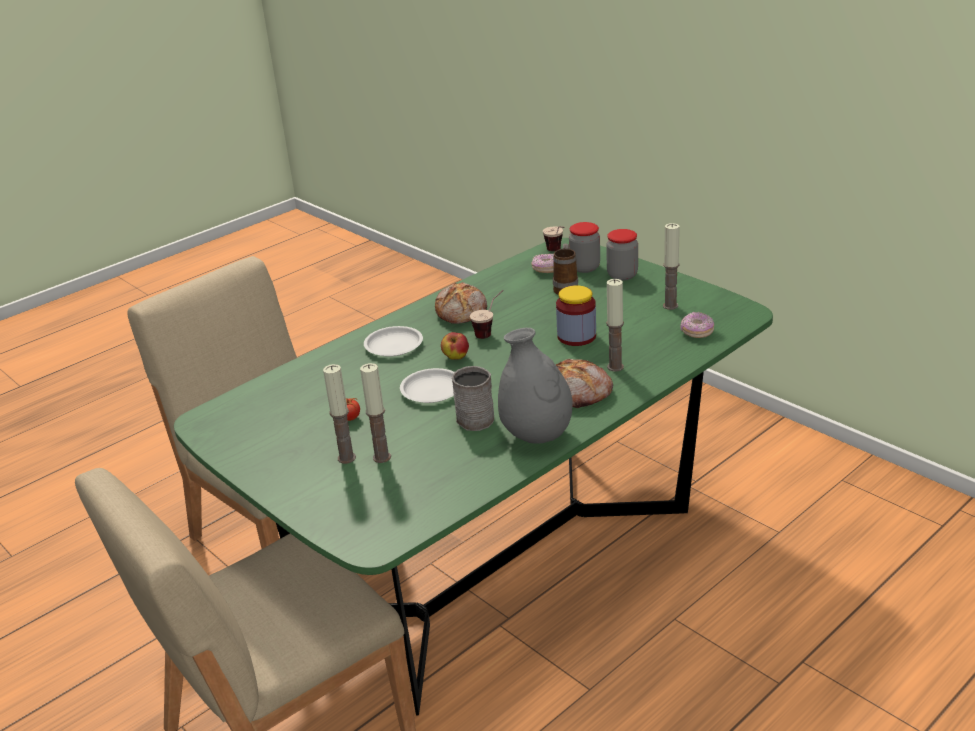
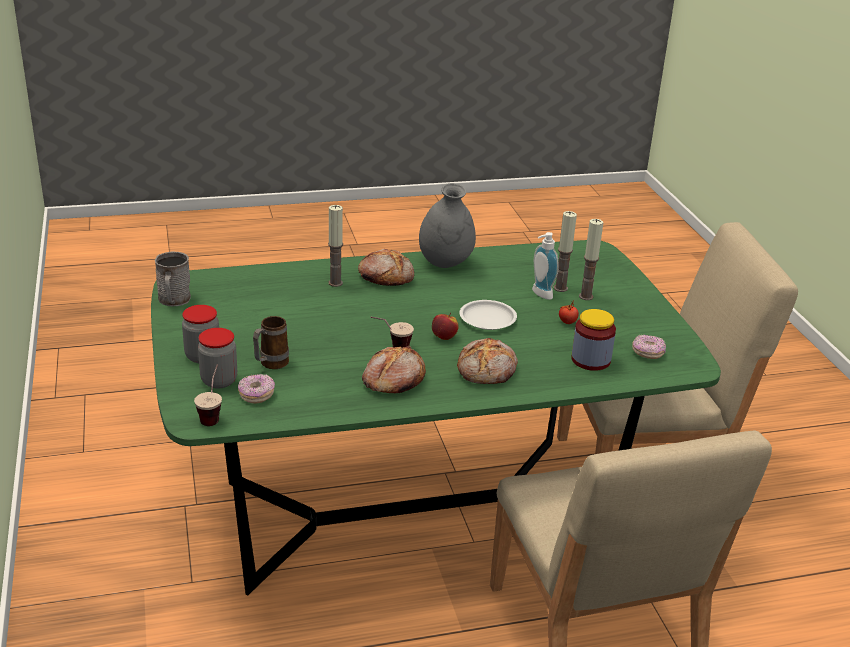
camera: 155 degrees left, 0 degrees up
(393, 346) = (487, 371): white plate -> bread
(400, 439) = (539, 294): none -> soap dispenser
(472, 417) = (476, 289): grey mug -> grey mug (174, 300)
(576, 336) = (328, 316): jar -> jar (590, 360)
(670, 306) = (218, 310): candle -> none
(697, 332) = (239, 283): donut -> donut (647, 353)

